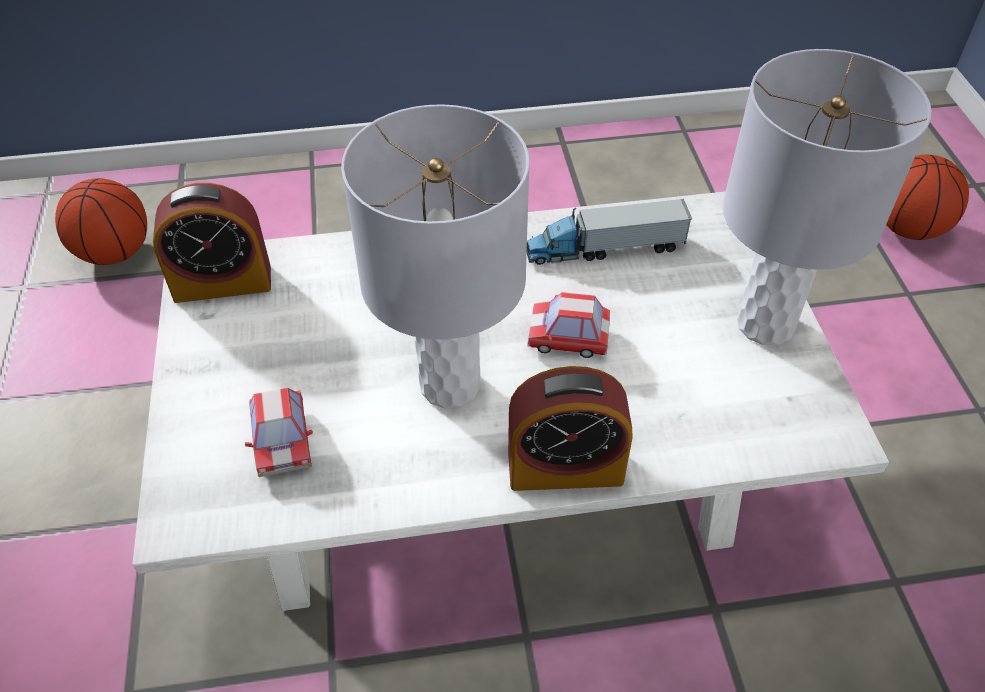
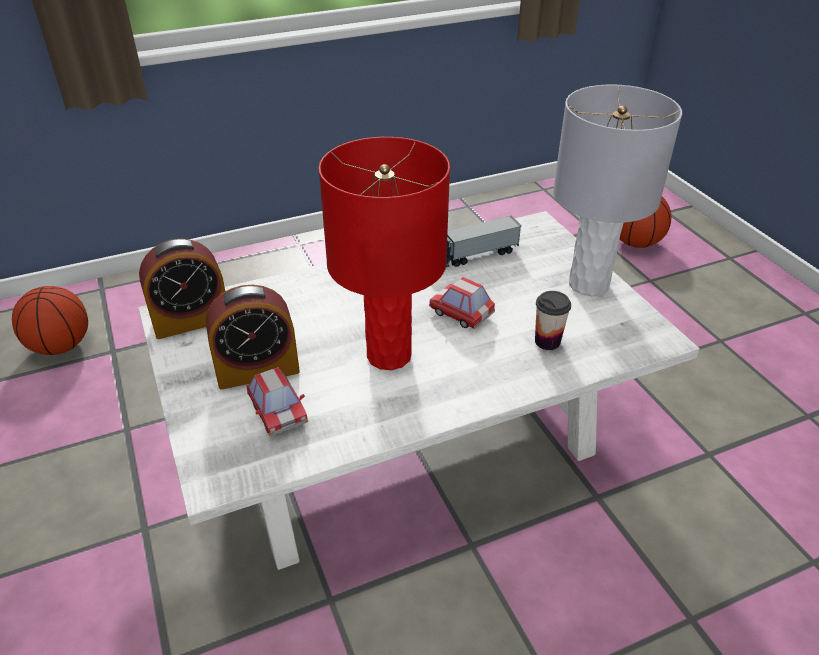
camera: 15 degrees left, 10 degrees down
(450, 384) = (389, 355): grey table lamp -> red table lamp
(565, 467) = (491, 390): alarm clock -> alarm clock (257, 370)
(568, 338) = (461, 314): toy car -> toy car turned 45 degrees clockwise
(671, 406) = (547, 341): none -> cup

